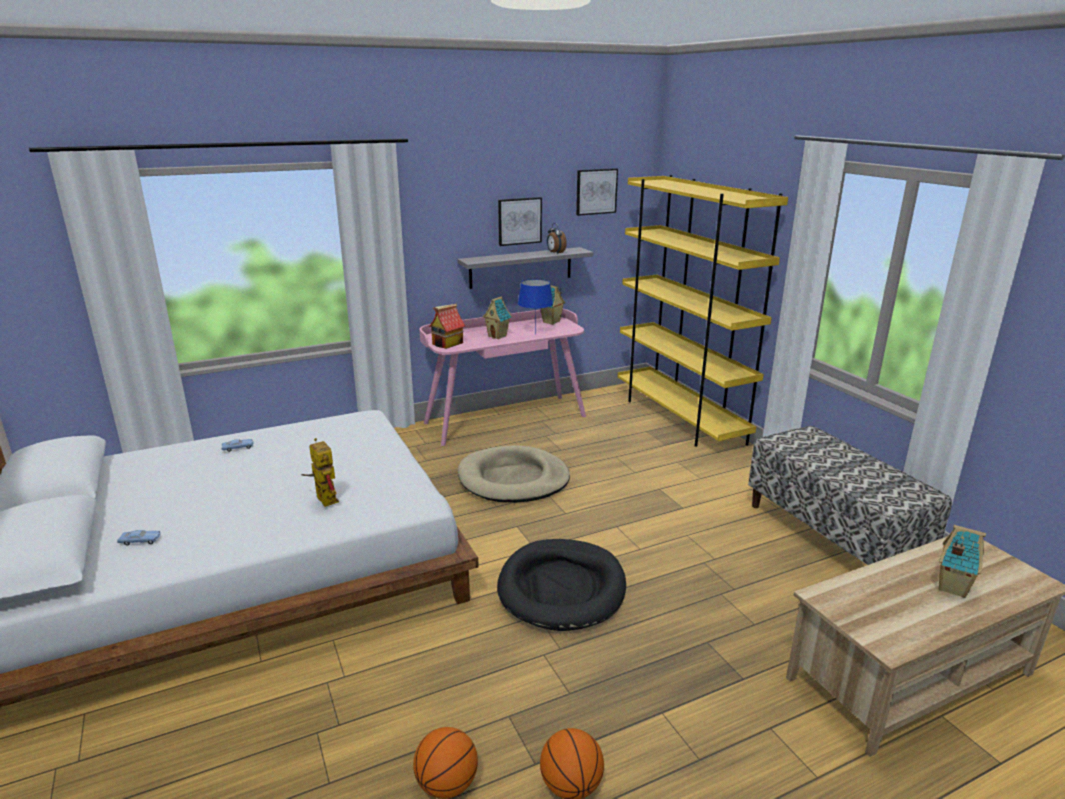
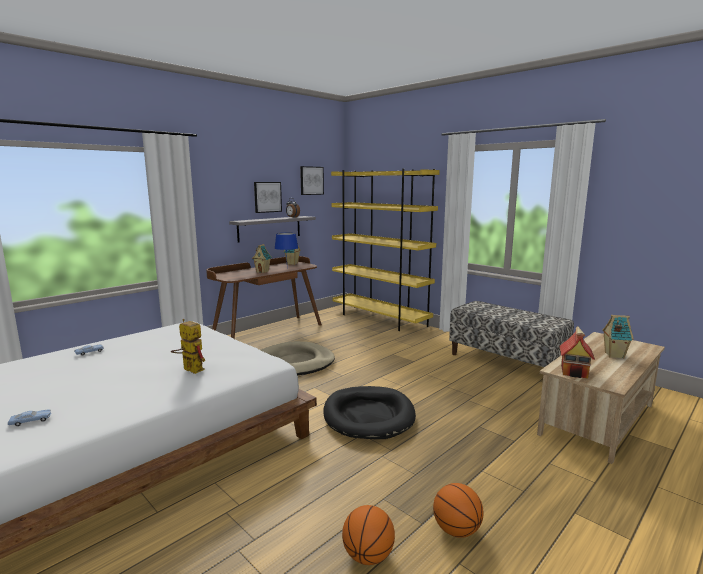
camera: 20 degrees left, 10 degrees down
(447, 344) = (230, 277): toy house -> toy house (574, 371)
(505, 419) = (268, 332): pink desk -> brown desk

